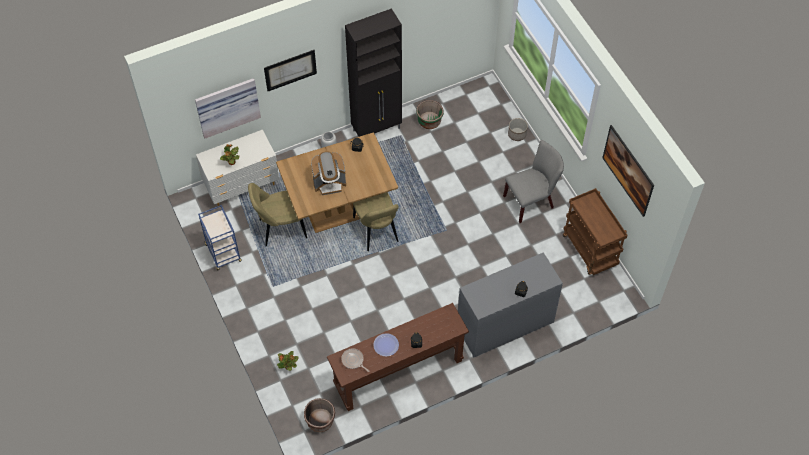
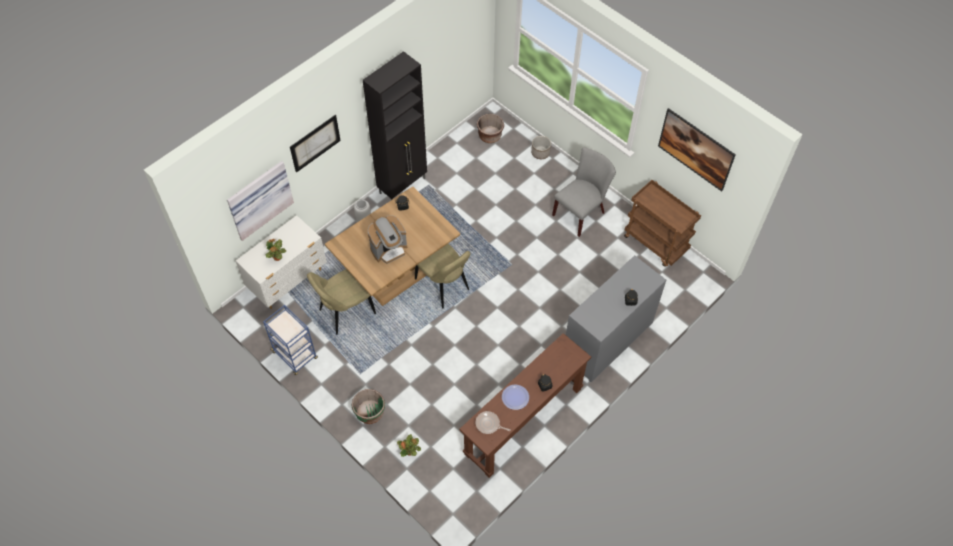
camera: 20 degrees left, 0 degrees up
(320, 421) = (465, 497): brown planter -> brown planter (490, 136)
(429, 121) = (451, 164): green planter -> green planter (370, 412)

